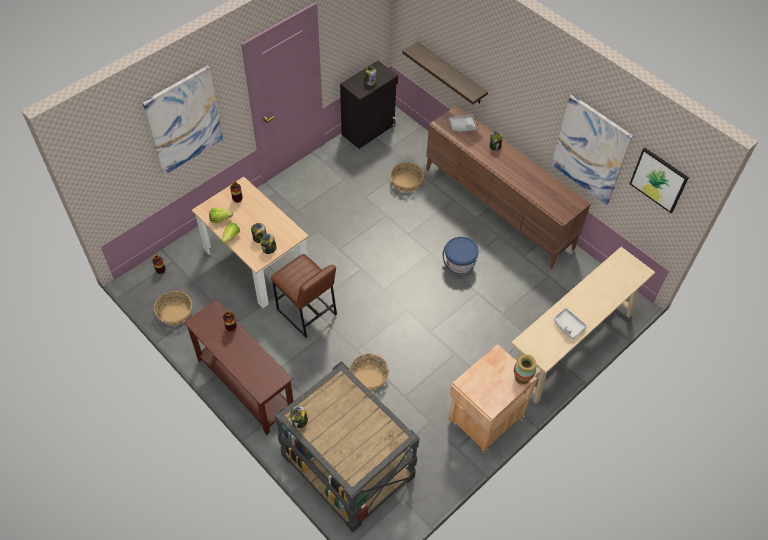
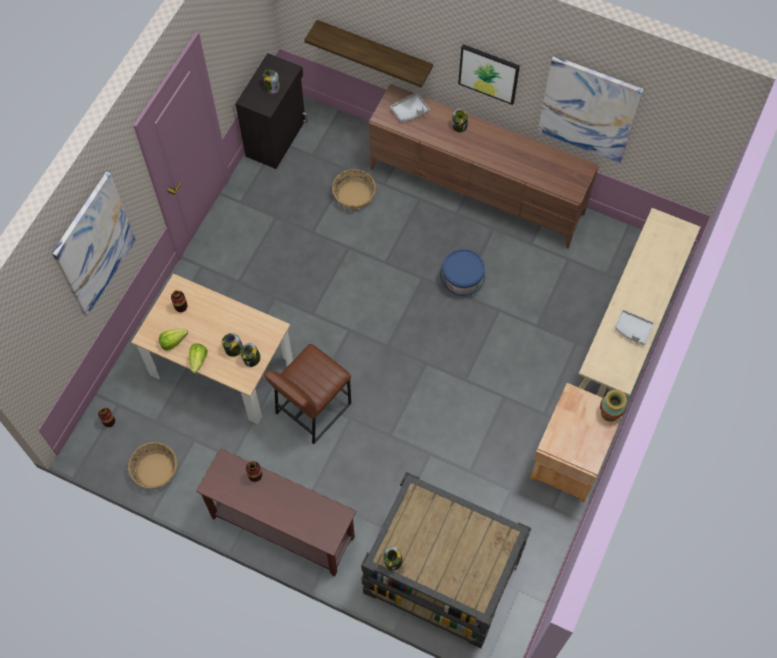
camera: 20 degrees left, 10 degrees up
(307, 312) = (312, 409): brown chair -> brown chair turned 105 degrees clockwise
(368, 377) = (419, 462): basket -> none
(659, 179) = (684, 129): picture -> picture (488, 73)

